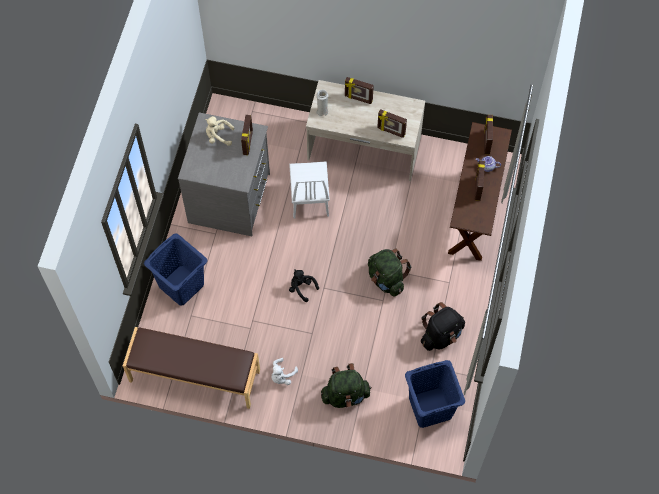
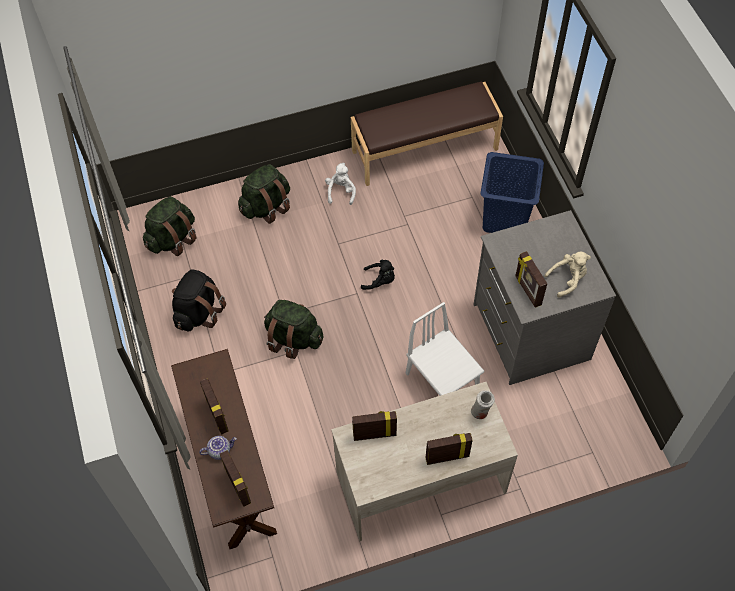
camera: 150 degrees right, 5 degrees down
(430, 407) = (172, 239): blue laundry basket -> green backpack

